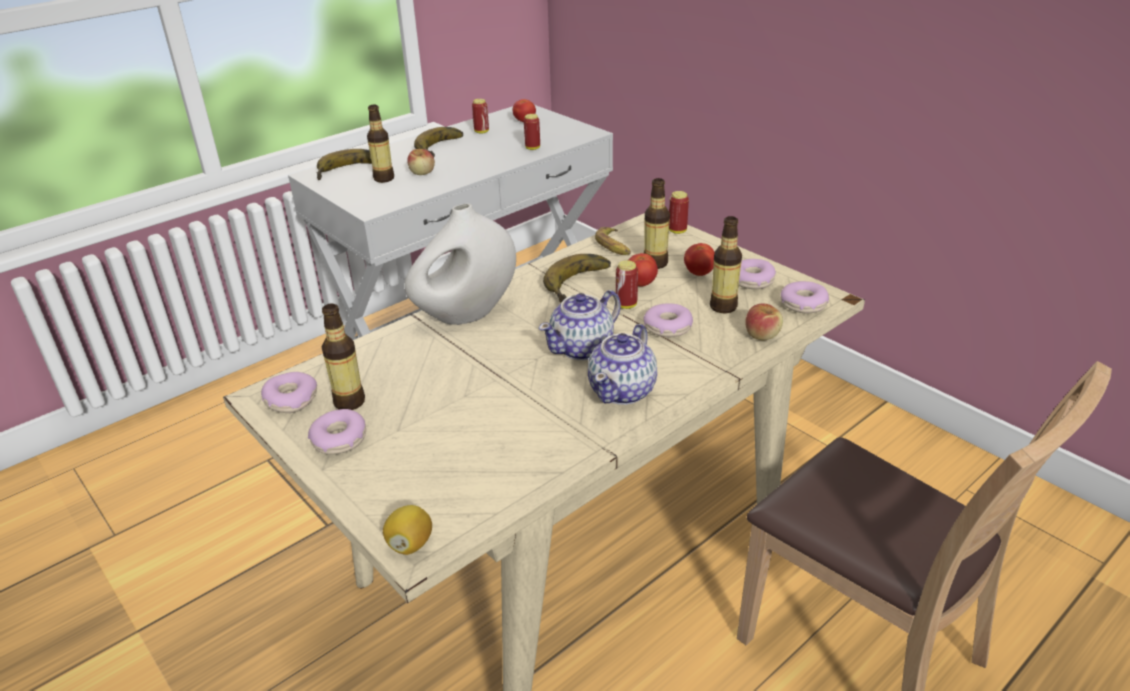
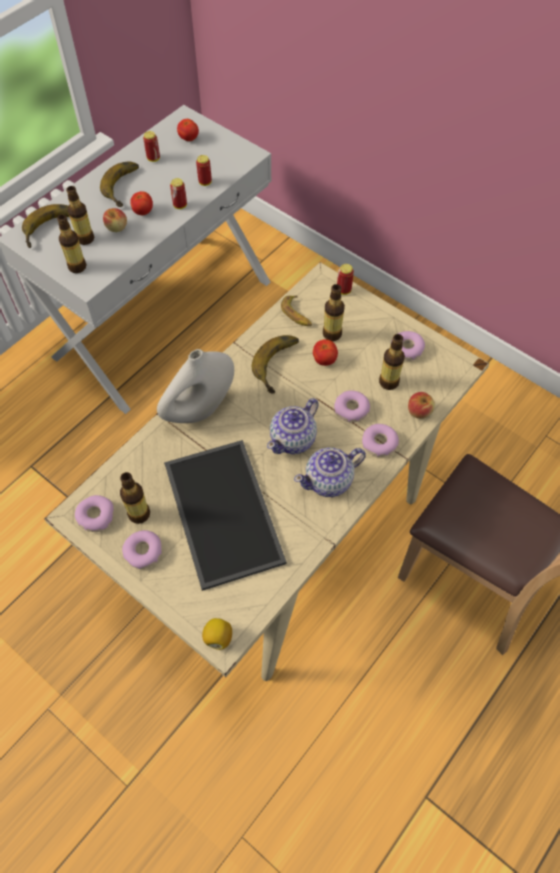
camera: 10 degrees left, 25 degrees up
(365, 196) = (77, 267): none -> bottle
(461, 409) = (220, 512): none -> tray
(623, 390) = (329, 481): teapot -> teapot turned 45 degrees clockwise
(626, 305) = (317, 387): can -> can (180, 205)
(699, 273) = (366, 343): tomato -> tomato (143, 211)
(803, 304) = (446, 374): donut -> donut (379, 443)

